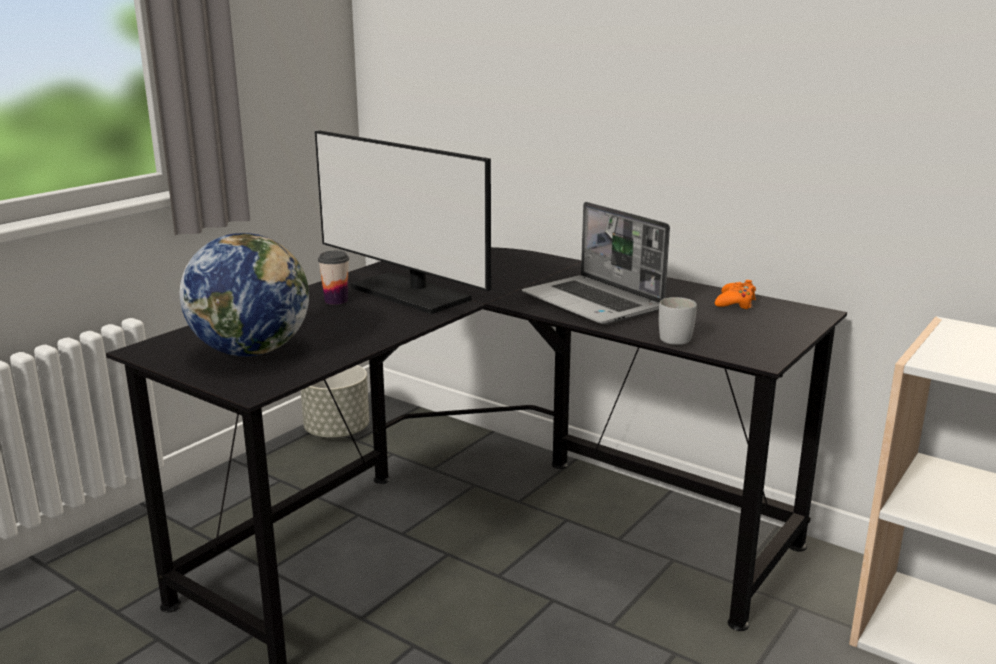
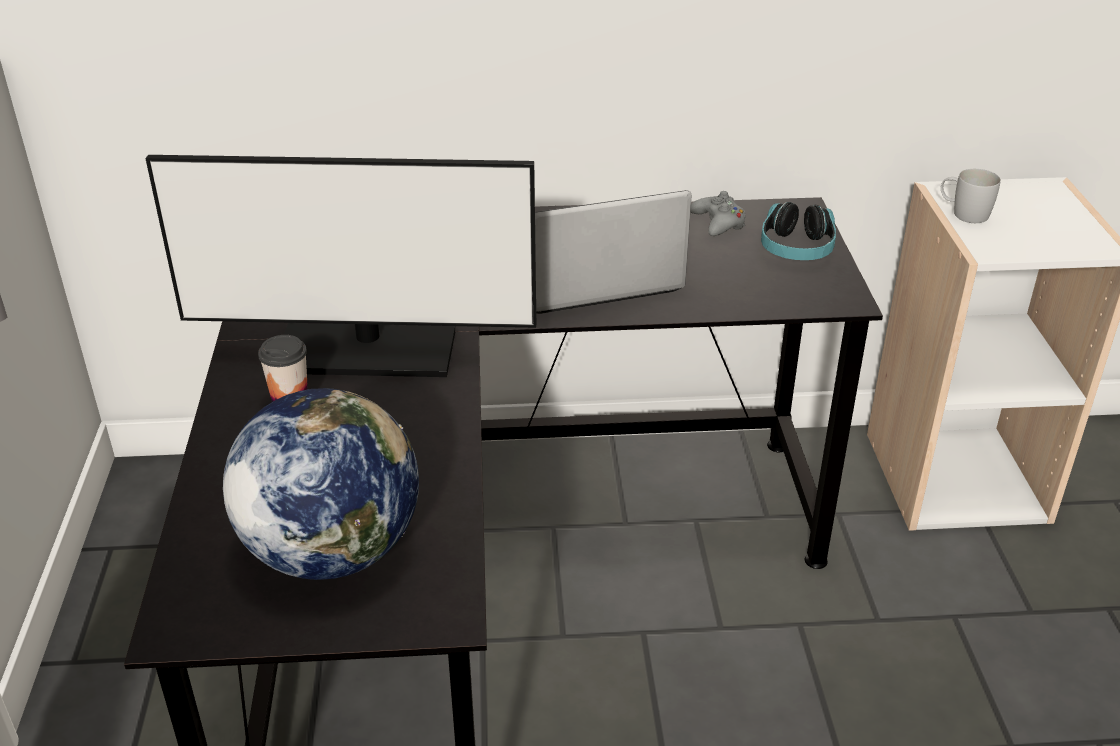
camera: 40 degrees left, 15 degrees up
(336, 431) = (143, 545): grey planter -> none
(594, 303) = (590, 280): laptop -> laptop turned 150 degrees clockwise
(672, 337) = (734, 302): white mug -> white mug (963, 213)
(735, 303) = (718, 223): orange game controller -> grey game controller
(772, 327) = (796, 248): none -> headphones

